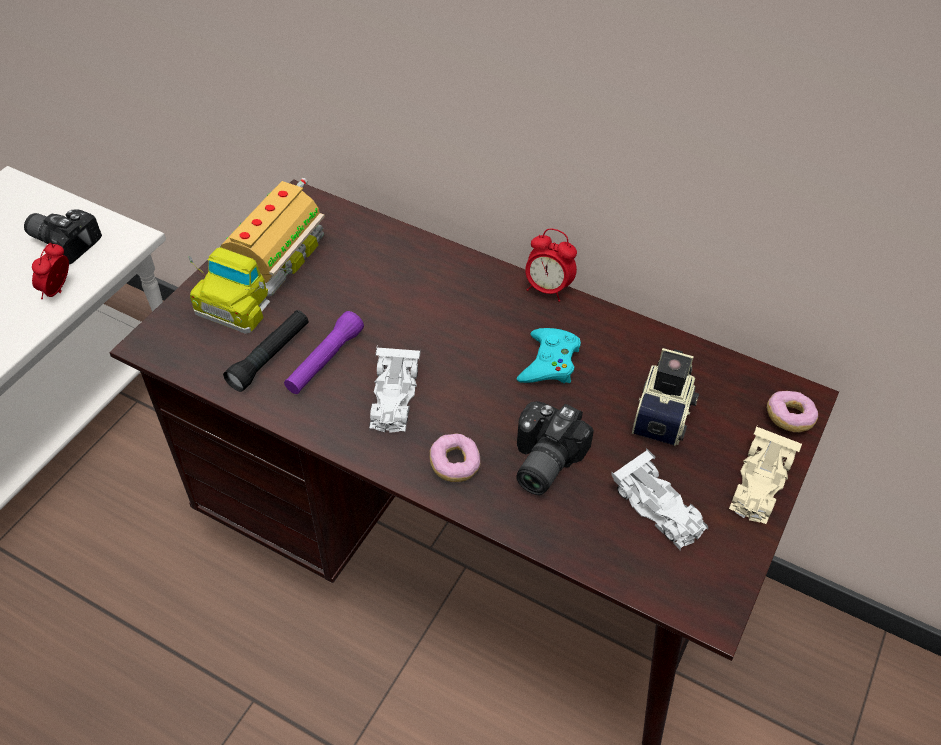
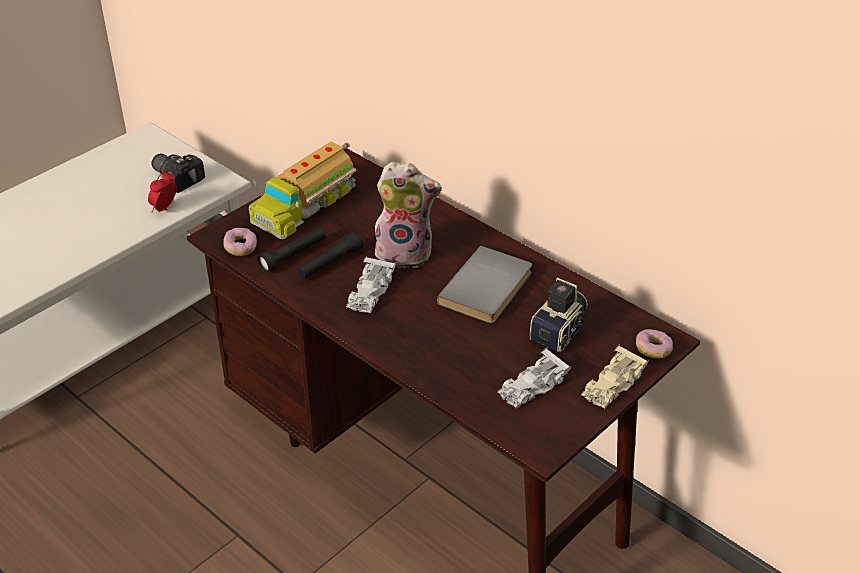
camera: 15 degrees right, 10 degrees down
(324, 361) = (329, 263): purple flashlight -> black flashlight
(422, 326) = (406, 253): none -> plush toy
(455, 465) = (397, 338): donut -> donut (240, 248)
(541, 461) = (458, 346): camera -> none
(547, 289) = (506, 243): alarm clock -> none
(549, 362) = (489, 289): turquoise game controller -> grey book
(659, 508) = (531, 386): white toy car -> white toy car turned 75 degrees clockwise

